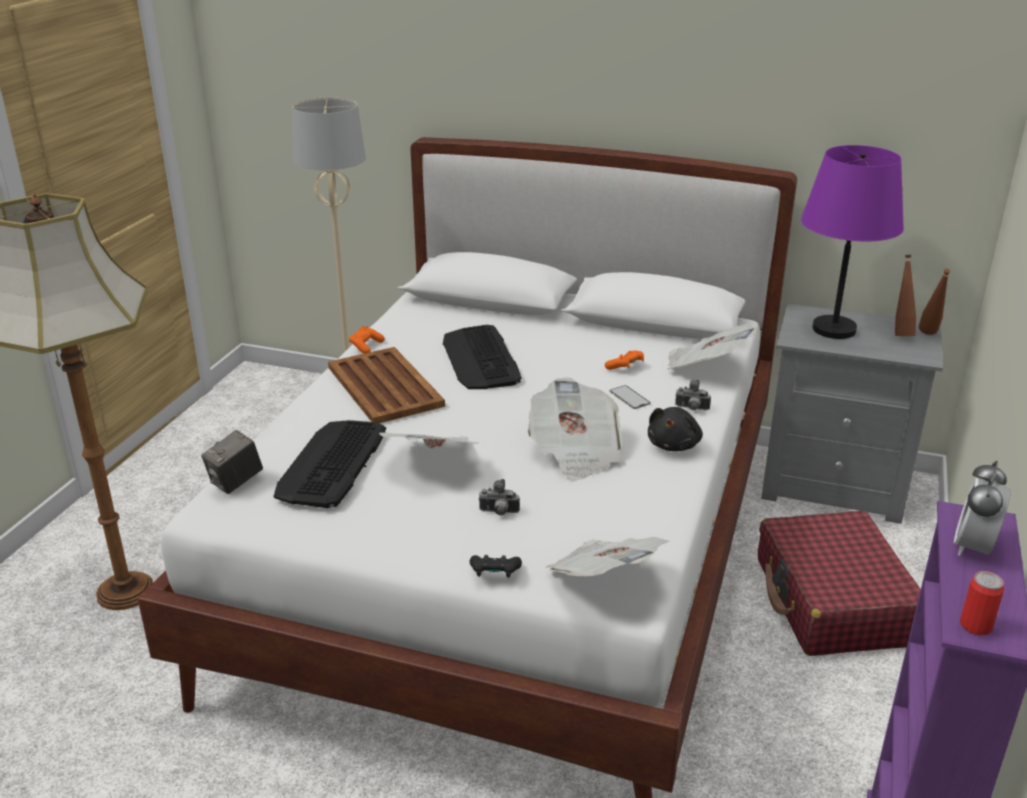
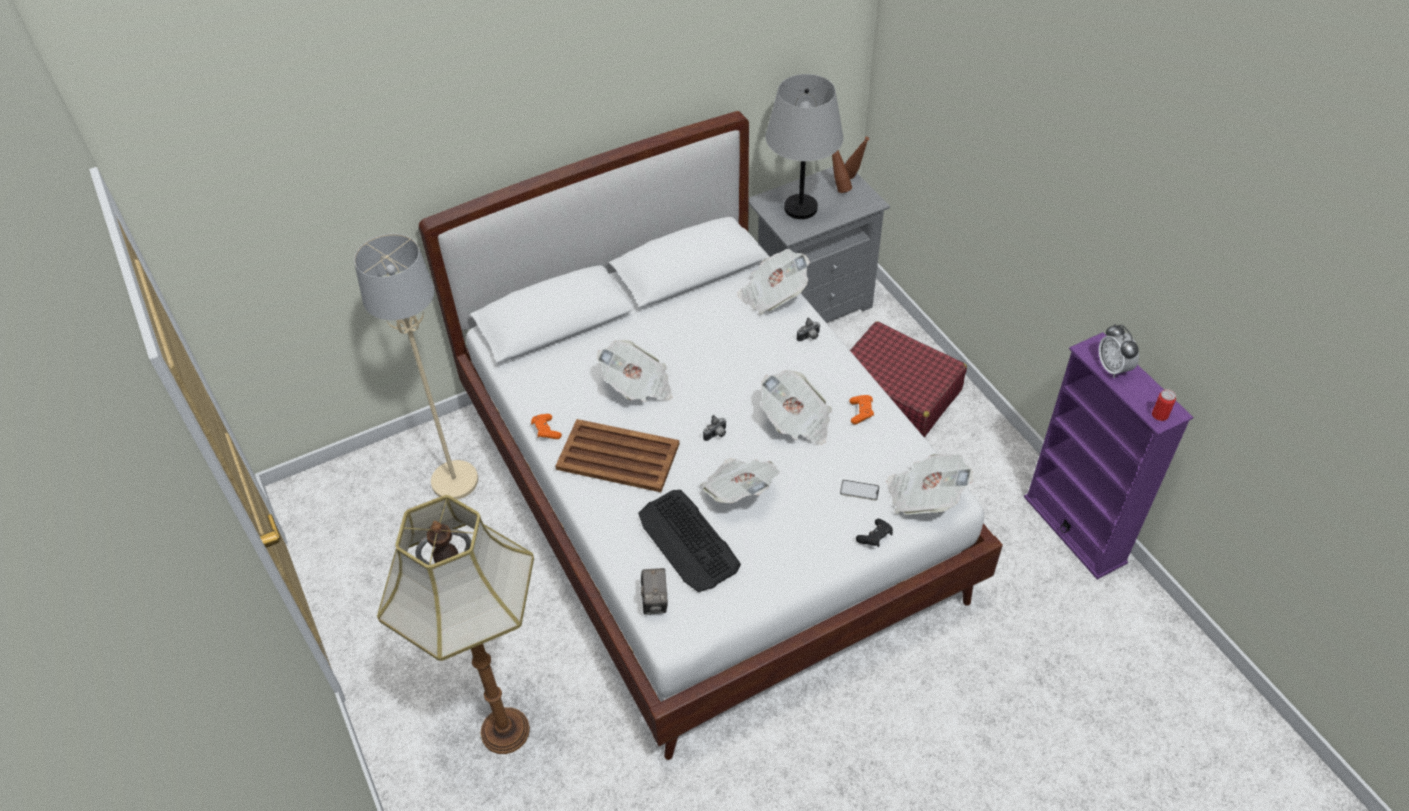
camera: 45 degrees left, 20 degrees up
(480, 359) = (638, 386): keyboard -> newspaper
(499, 513) = (820, 497): camera -> camera (716, 435)
(625, 367) = (730, 328): orange game controller -> orange game controller (861, 413)
(629, 397) = (766, 353): phone -> phone (859, 490)
(674, 445) = (836, 374): black plush toy -> none
(834, 330) = (801, 208): purple table lamp -> grey table lamp

